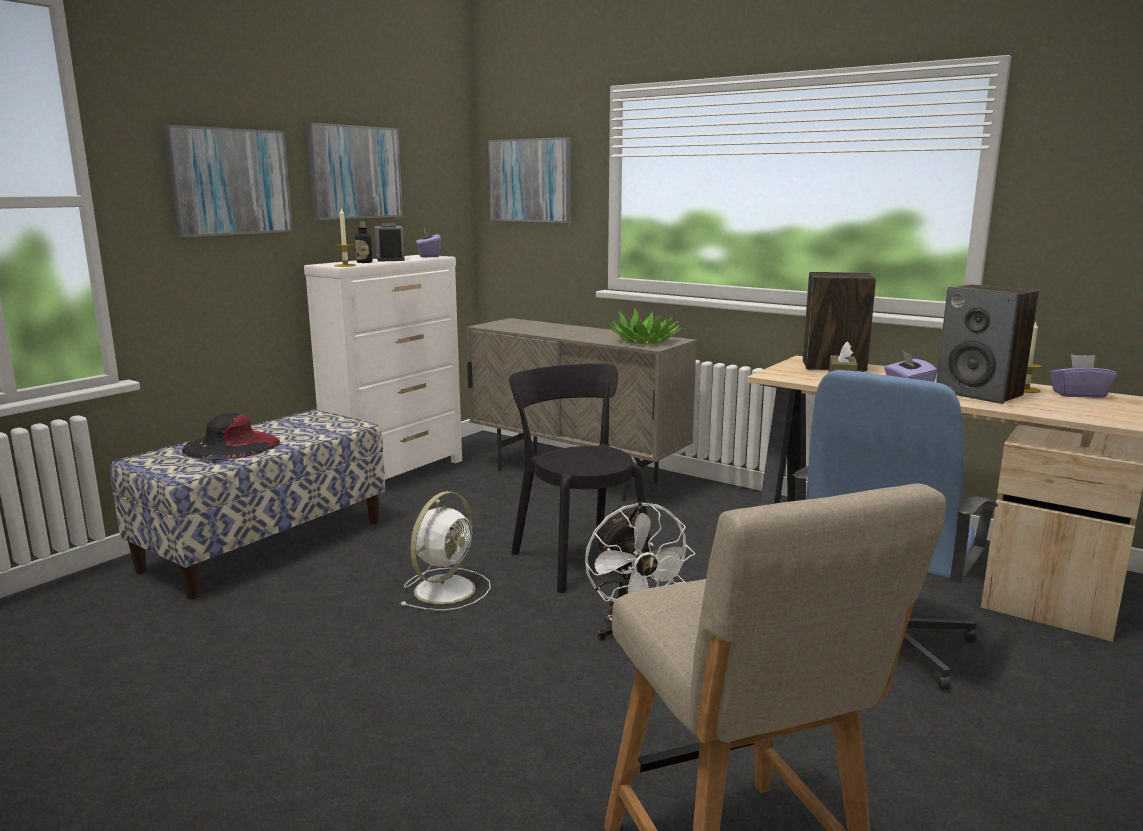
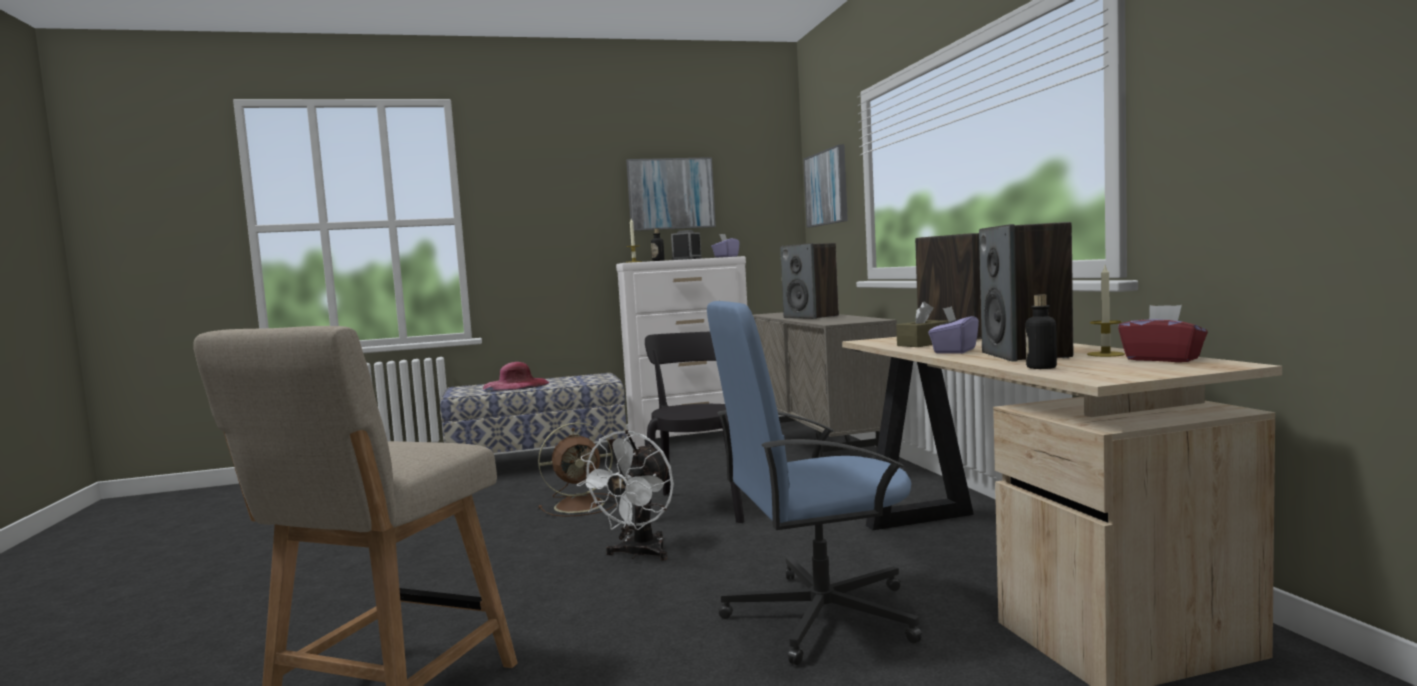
camera: 40 degrees right, 10 degrees down
(230, 182) = (561, 205): picture -> none
(231, 445) = (516, 385): black hat -> pink hat
(446, 588) = (581, 505): white fan -> brown fan
(579, 333) = (811, 317): none -> speaker
(644, 342) = (840, 320): potted plant -> none
(1046, 411) = (1041, 367): none -> bottle
(1078, 394) = (1162, 359): purple tissue box -> red tissue box

